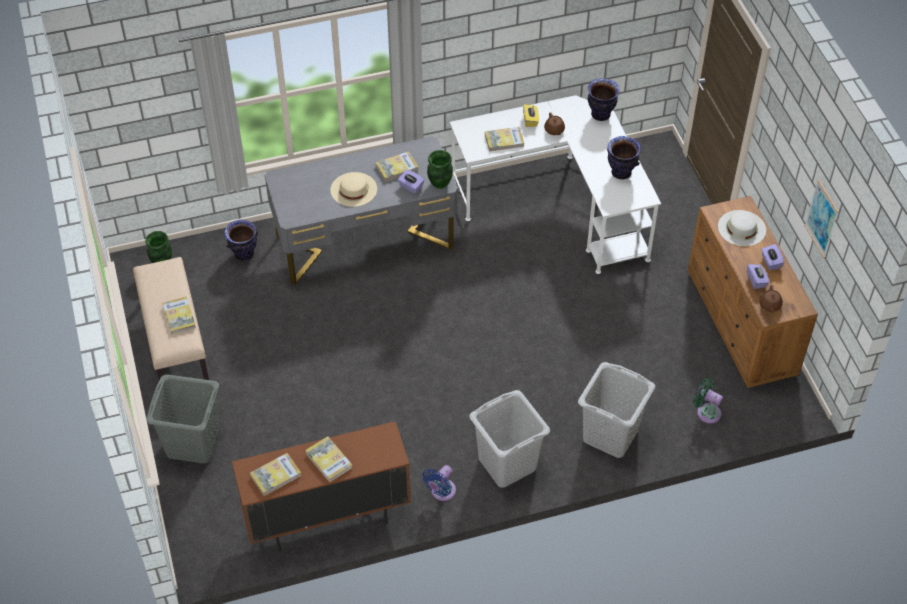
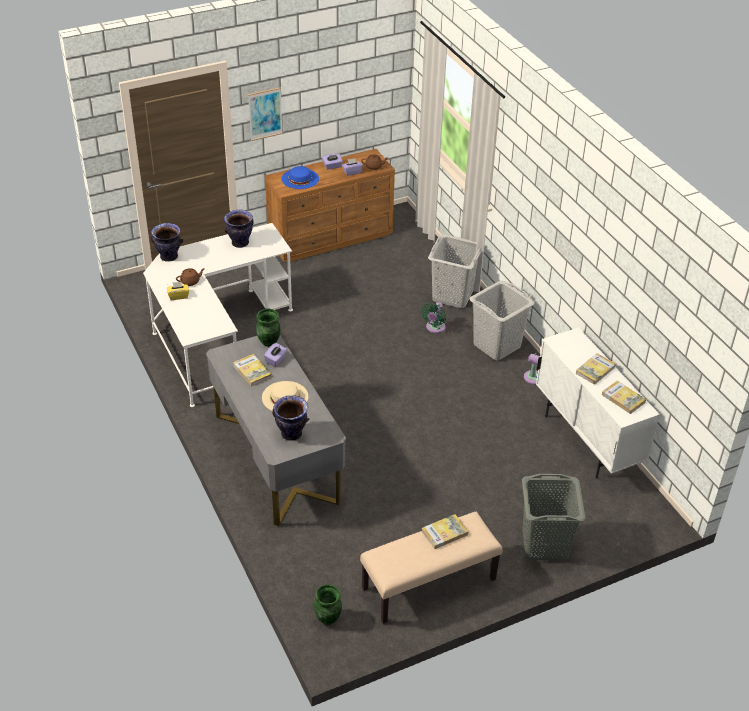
camera: 100 degrees left, 10 degrees down
(244, 254) = (306, 548): vase -> vase (291, 434)
(327, 519) = (586, 441): brown cabinet -> white cabinet
(504, 140) = (206, 310): book -> none
(706, 412) = (417, 252): green fan -> green fan (434, 328)
(741, 228) = (300, 178): white hat -> blue hat
(821, 218) = (343, 94): picture -> picture (265, 114)

